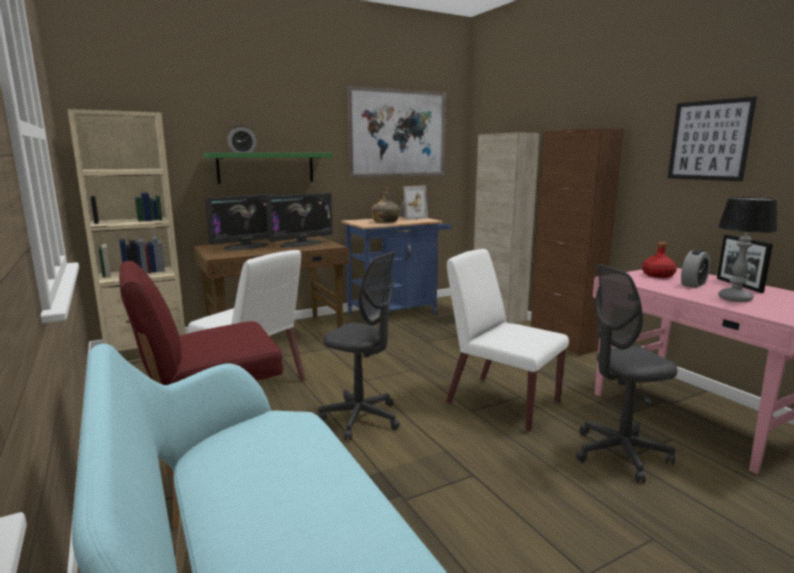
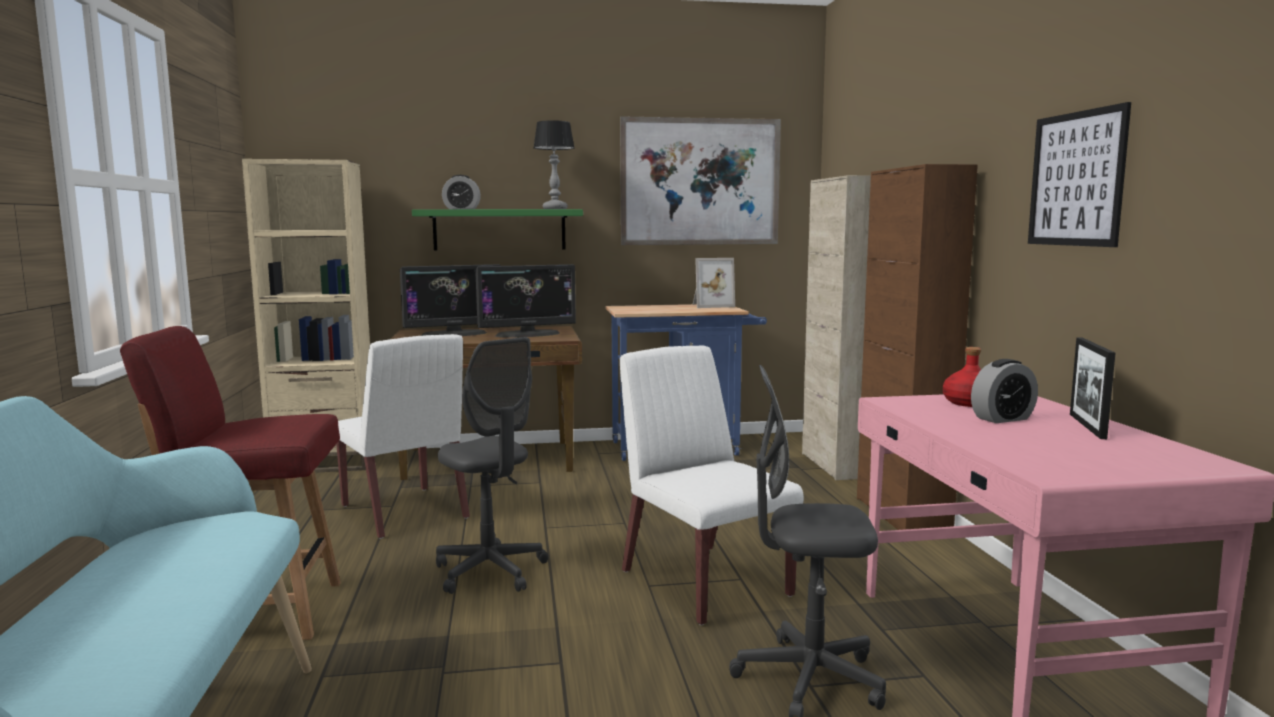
camera: 20 degrees right, 5 degrees down
(385, 222) = (660, 309): green bottle -> none
(734, 299) = (1025, 442): table lamp -> table lamp (554, 209)

